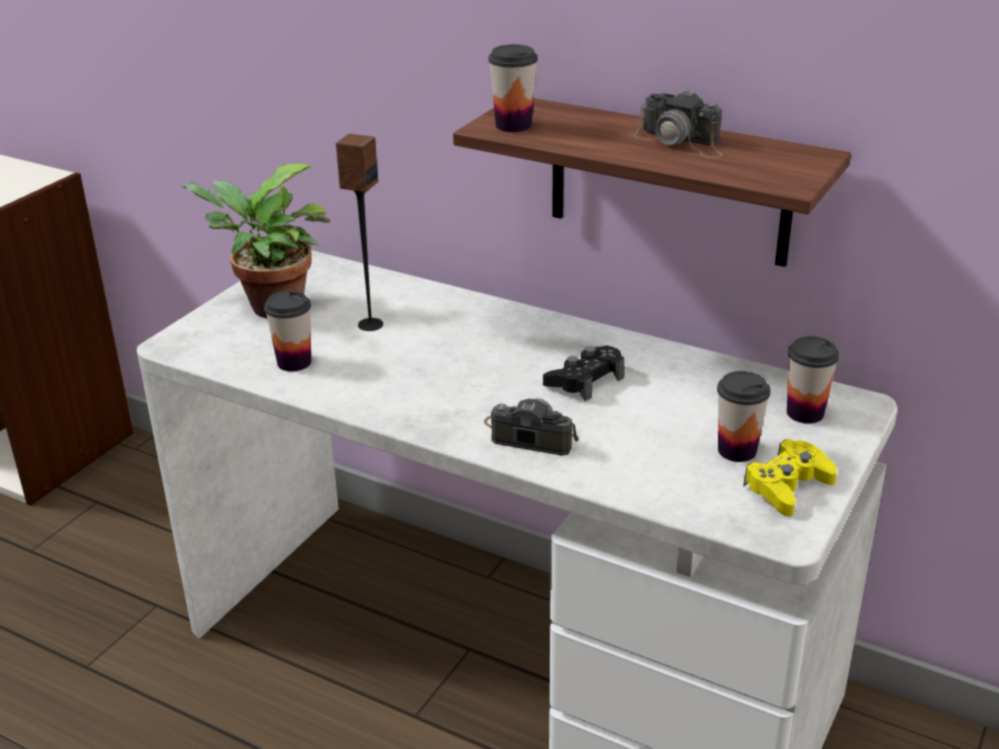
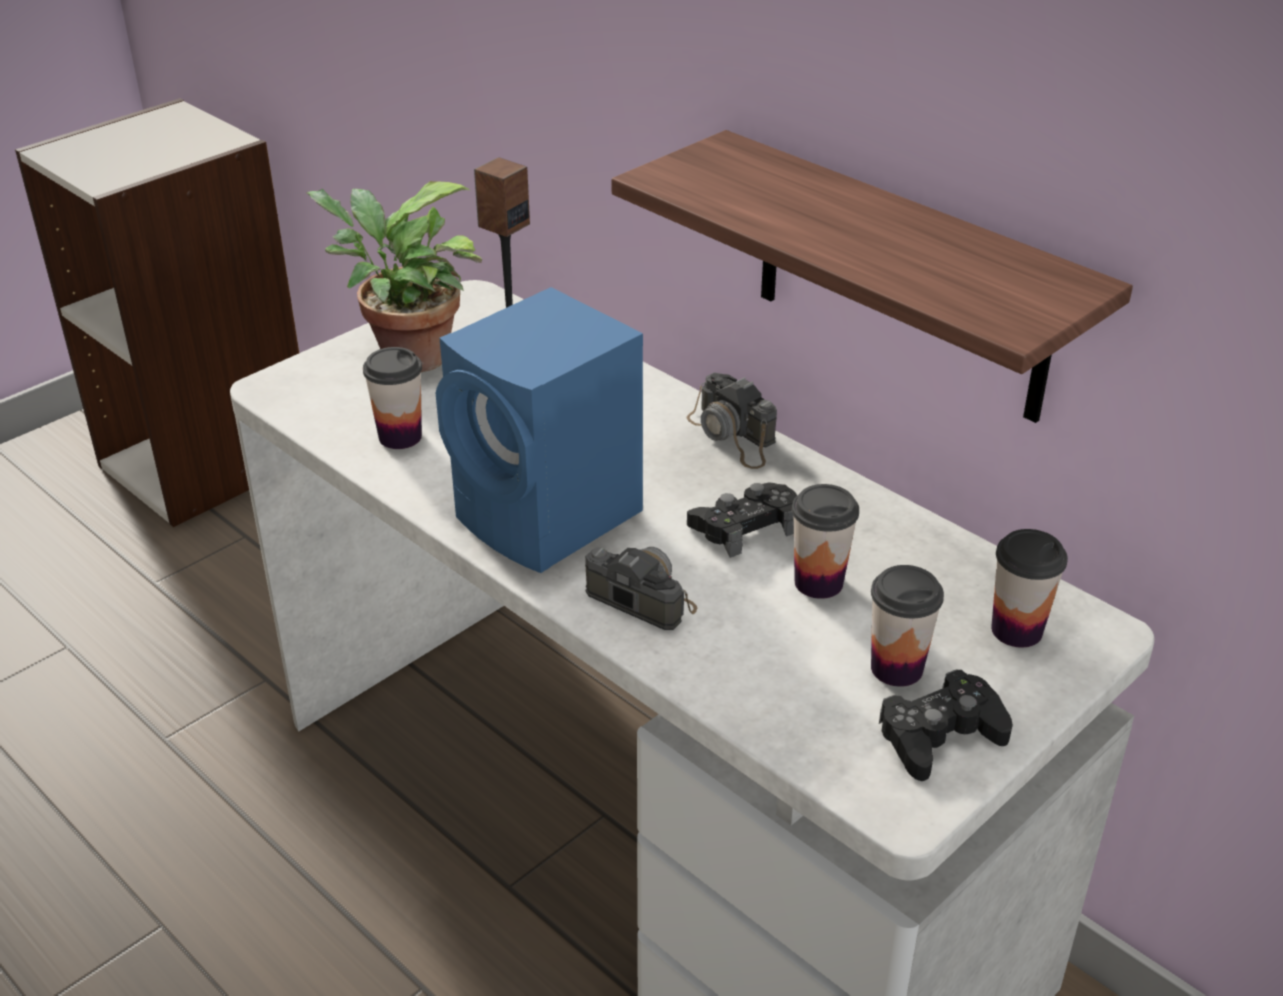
camera: 15 degrees right, 5 degrees up
(440, 398) = (551, 519): none -> blue speaker
(513, 125) = (694, 178): cup -> cup (818, 582)
(681, 142) = (901, 235): camera -> camera (733, 435)
(787, 486) = (940, 736): yellow game controller -> black game controller

